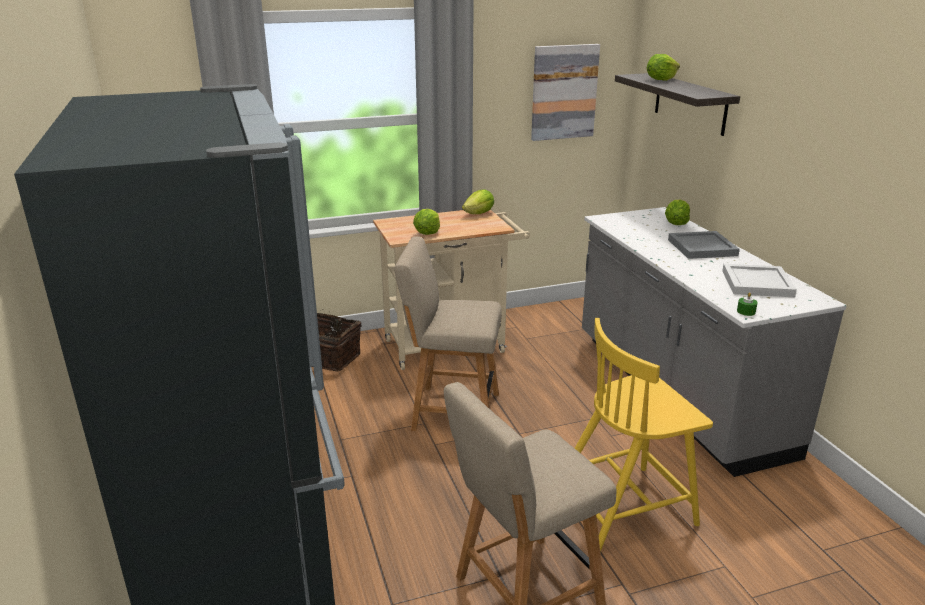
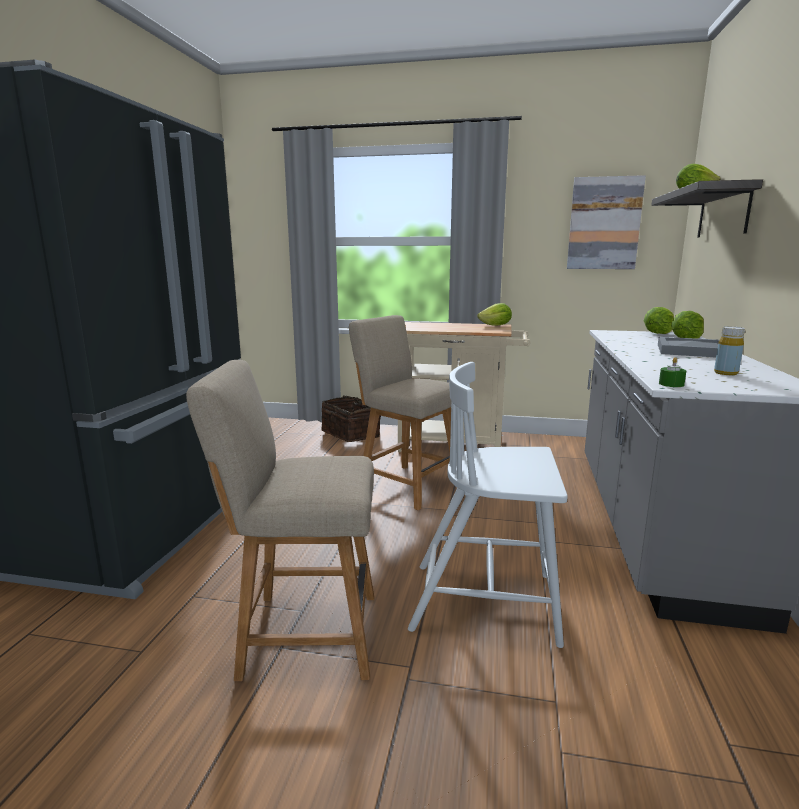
camera: 30 degrees right, 10 degrees down
(427, 233) = (432, 328): lettuce -> lettuce (658, 333)
(624, 509) = (487, 602): yellow chair -> white chair
(758, 284) = (725, 373): white tray -> yellow bottle

